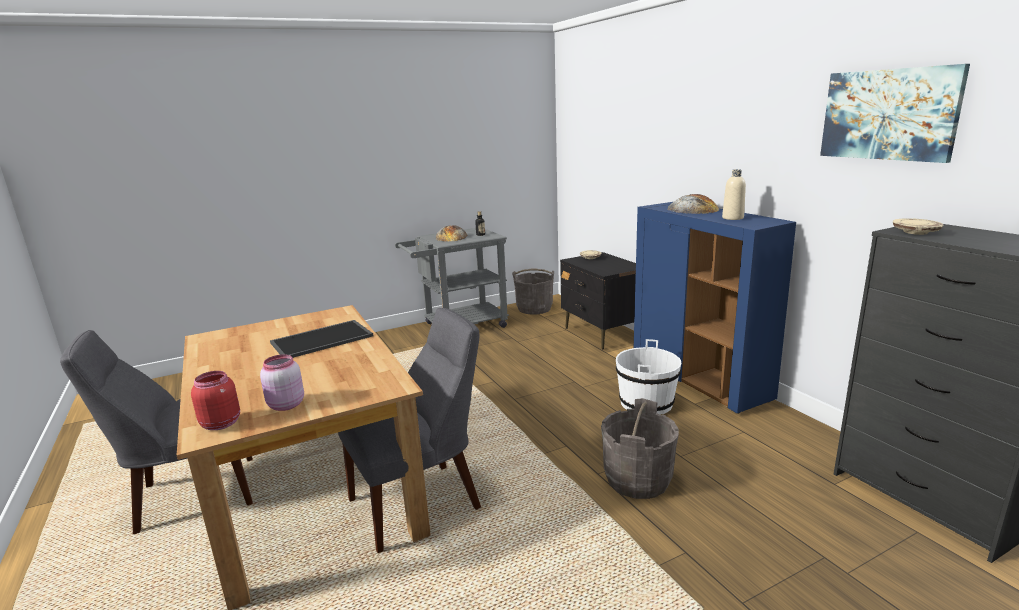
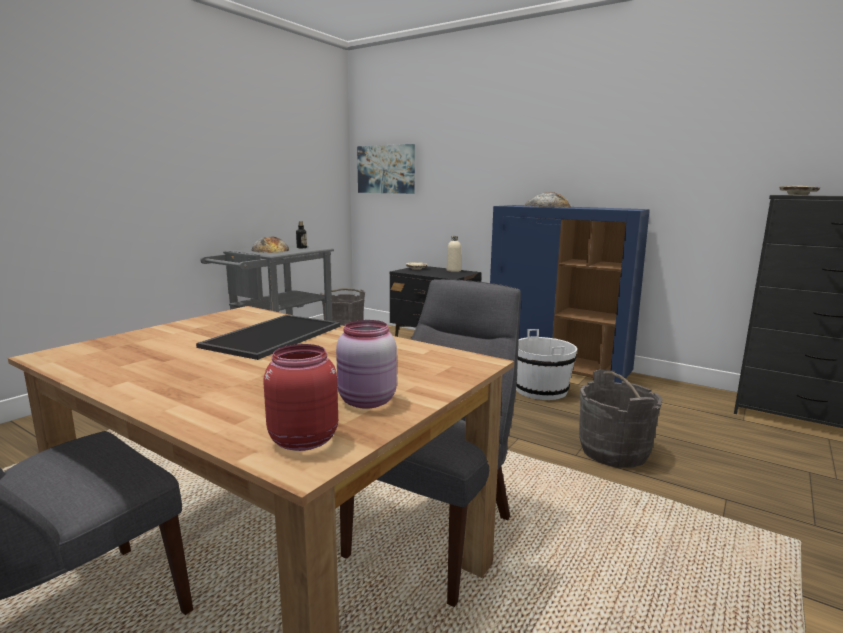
camera: 30 degrees left, 5 degrees down
(732, 218) = (598, 208): beige bottle -> beige bottle (453, 270)
(888, 114) = (735, 113): picture -> picture (386, 169)

